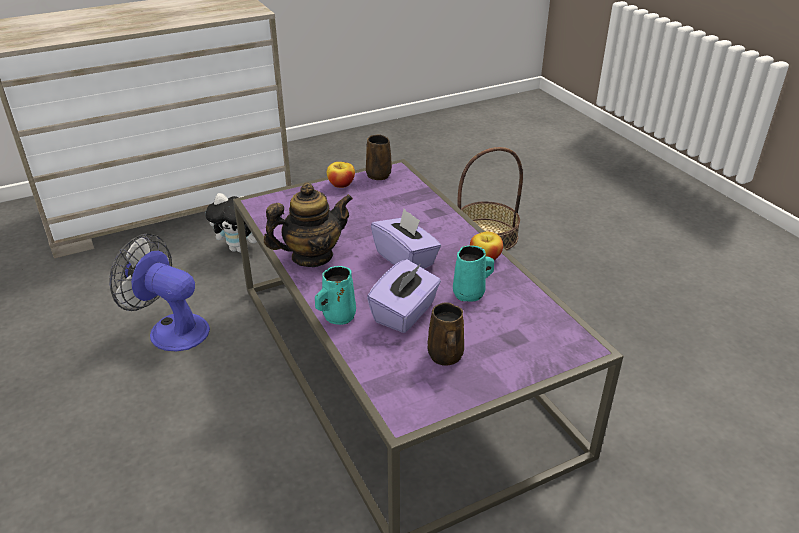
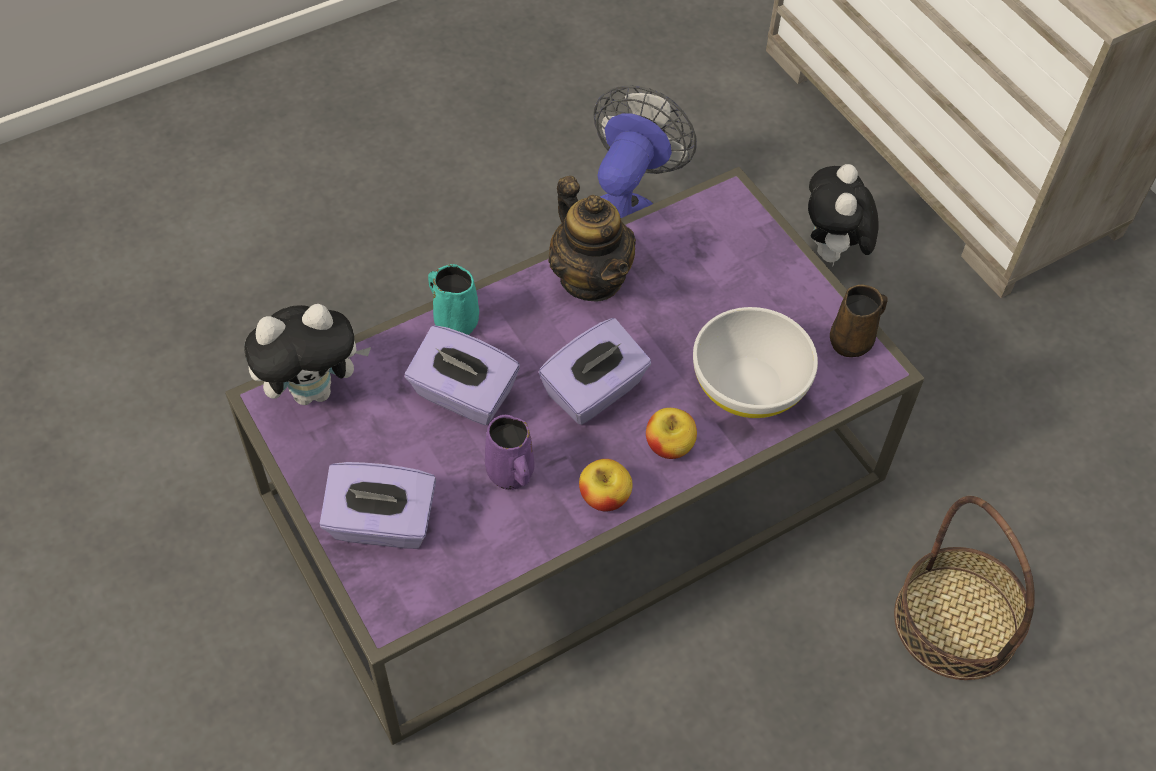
camera: 85 degrees right, 20 degrees up
(341, 184) = (806, 293): apple -> apple (669, 446)
(394, 390) = (314, 390): none -> plush toy
(405, 206) = (749, 385): none -> white bowl
(445, 357) = (373, 442): brown mug -> none
(470, 293) = (511, 474): turquoise mug -> purple mug
(515, 351) = (382, 524): none -> purple tissue box

